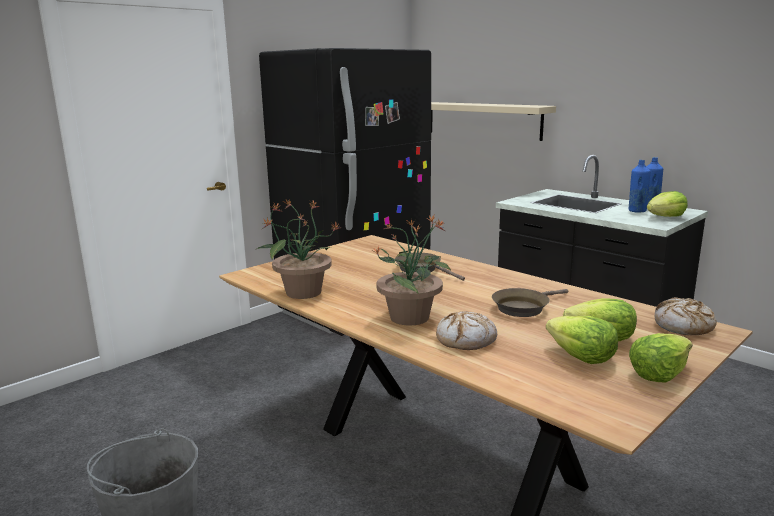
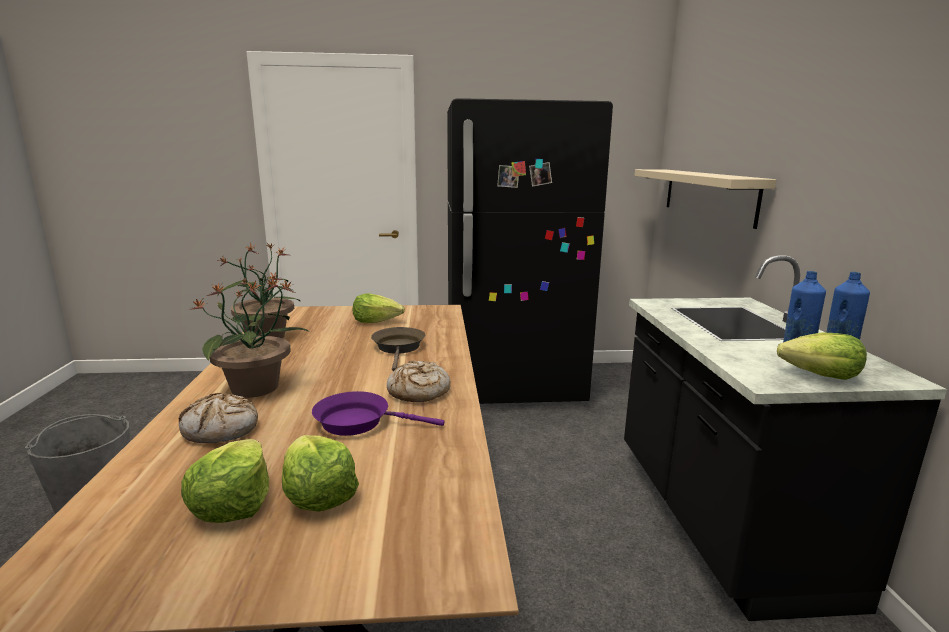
camera: 40 degrees right, 0 degrees up
(523, 307) = (359, 422): brown frying pan -> purple frying pan
(658, 373) = (225, 577): lettuce -> lettuce (377, 321)
(683, 326) = (443, 538): bread -> bread (418, 391)

